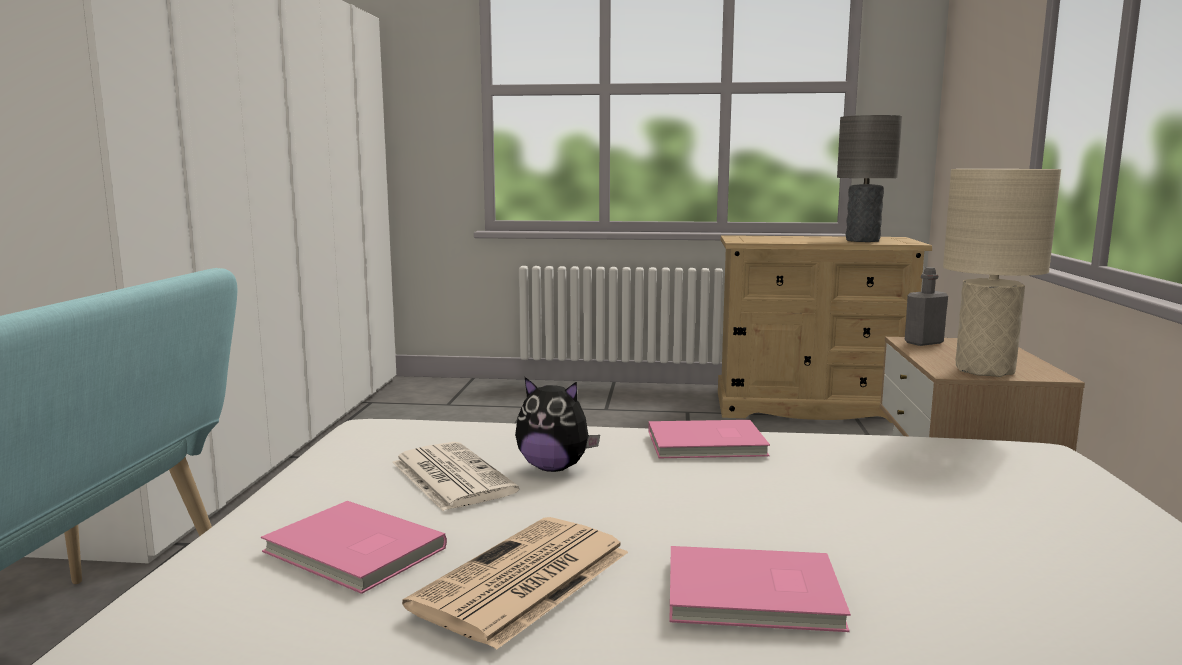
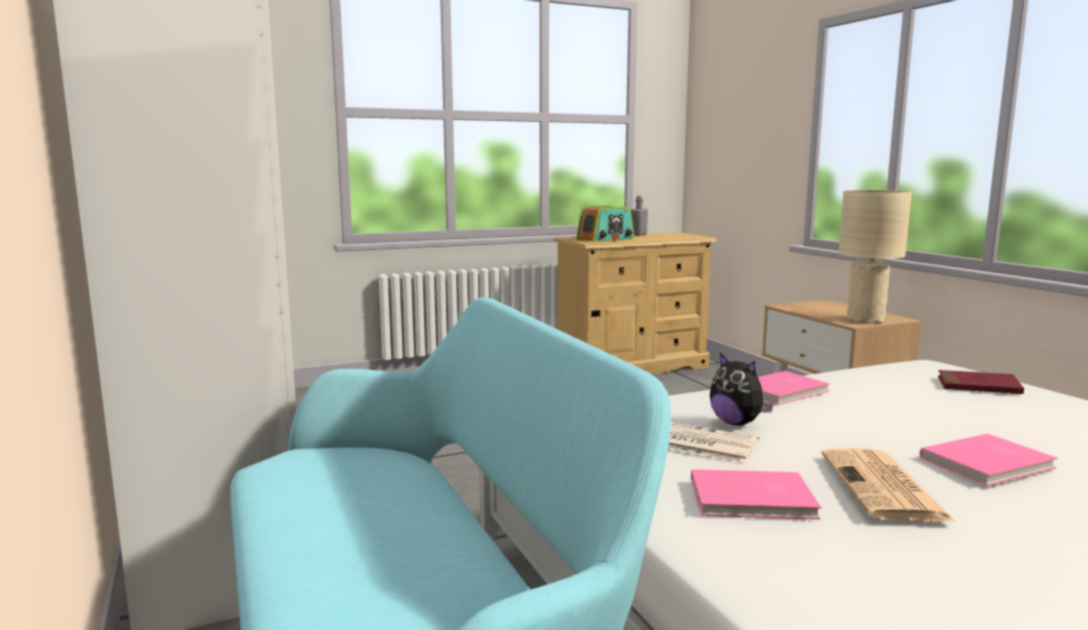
camera: 30 degrees left, 0 degrees up
(554, 468) = (737, 423): plush toy -> plush toy turned 60 degrees clockwise
(771, 239) = (605, 239): none -> radio
(862, 240) = (665, 237): grey table lamp -> none
(923, 343) = (795, 307): grey bottle -> grey bottle (638, 234)
(1041, 494) = (978, 386): none -> red book

